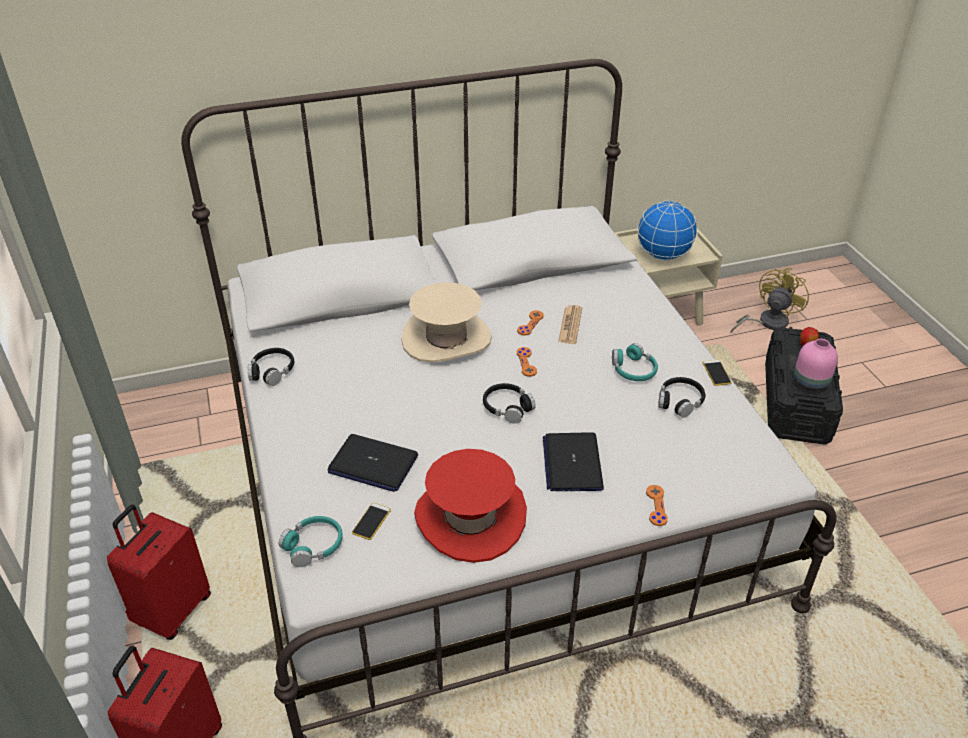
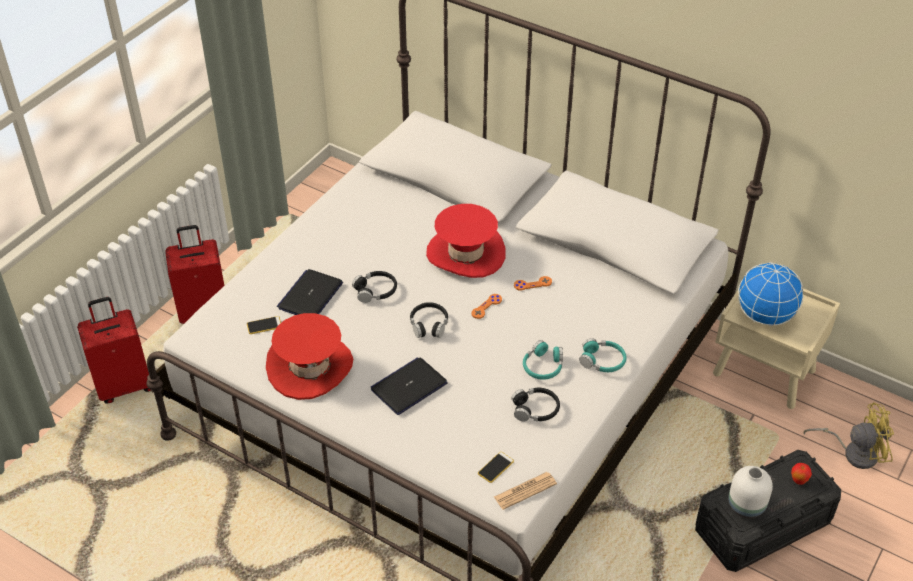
camera: 50 degrees right, 5 degrees up
(272, 371) = (343, 198): black headphones -> black headphones (375, 291)
(313, 546) = (222, 314): turquoise headphones -> turquoise headphones (602, 361)
(372, 464) = (310, 296): laptop -> laptop turned 45 degrees clockwise
(446, 339) = (466, 253): beige hat -> red hat
(570, 325) = (556, 305): newspaper -> newspaper (525, 491)
(656, 506) = (411, 450): orange game controller -> none
(716, 373) = (594, 414): phone -> phone (495, 467)
(809, 383) = (745, 505): pink vase -> white vase

